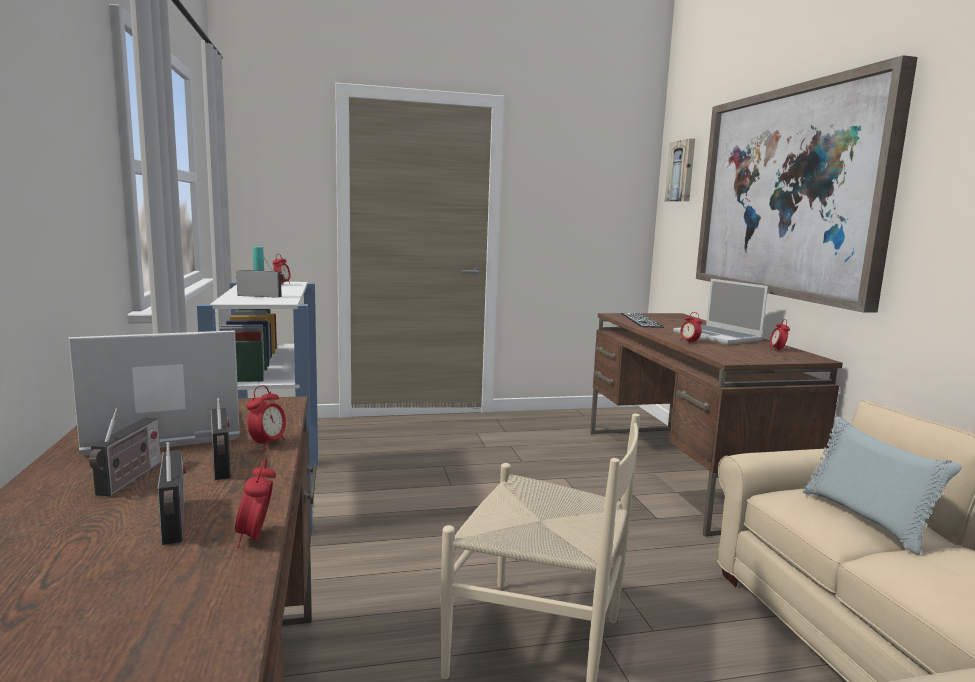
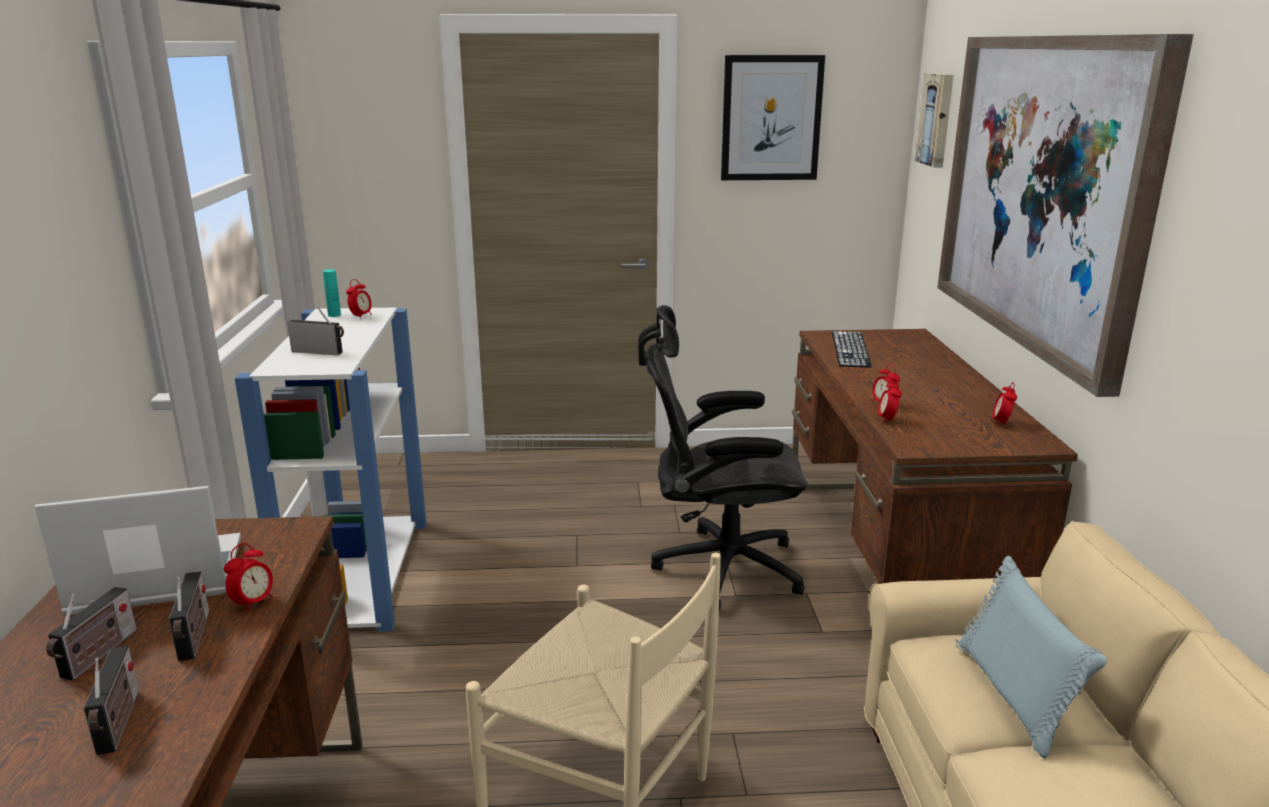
camera: 10 degrees right, 10 degrees up
(256, 538) = (184, 751): alarm clock -> alarm clock (887, 420)
(562, 483) = (720, 569): none -> office chair
(566, 171) = (771, 118): none -> picture
(718, 337) = (935, 391): laptop -> none

